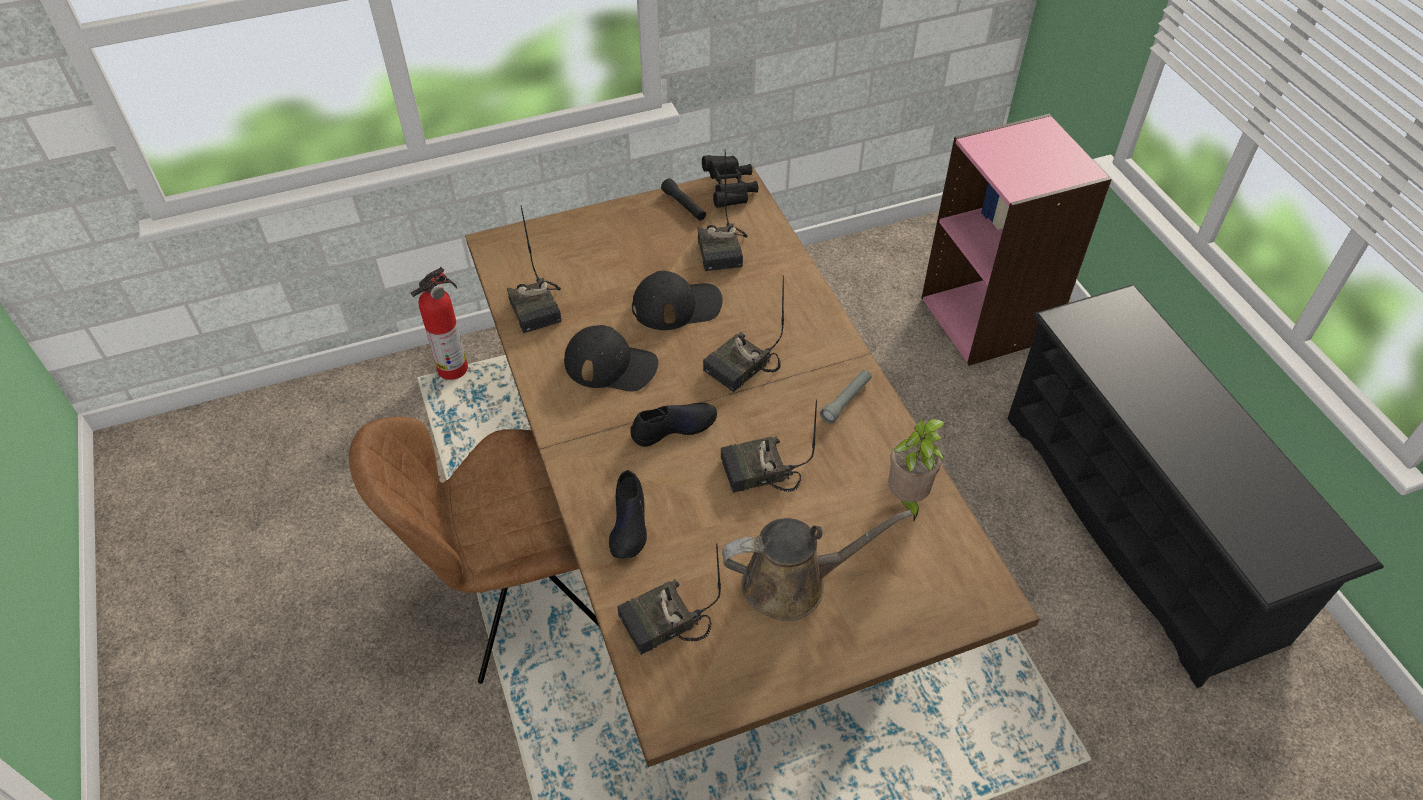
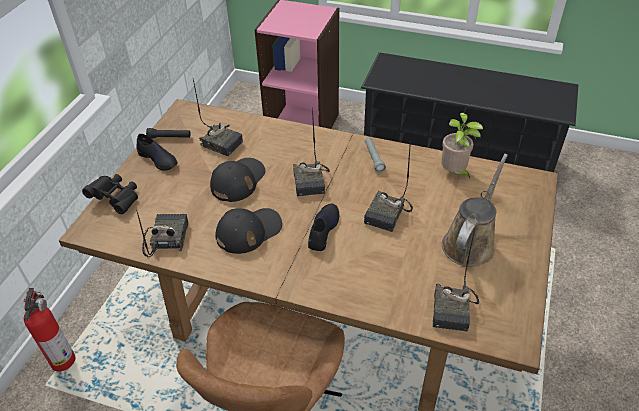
camera: 50 degrees left, 5 degrees down
(539, 308) = (166, 238): radio -> radio turned 105 degrees counterclockwise
(629, 523) = (371, 287): black shoe -> black shoe (158, 159)
(730, 190) = (182, 115): black binoculars -> black binoculars (116, 199)

